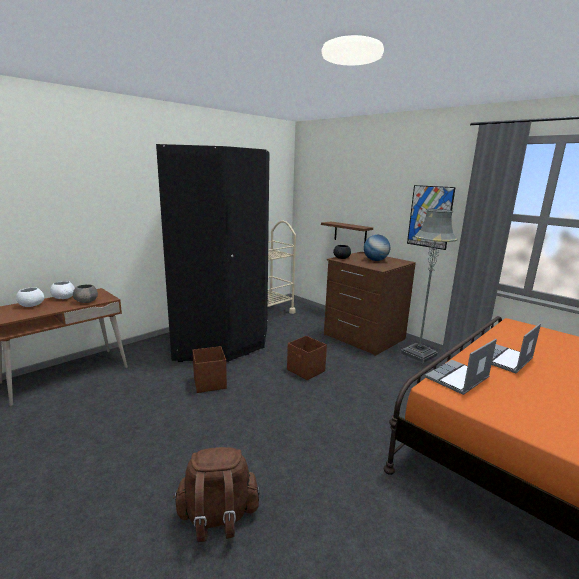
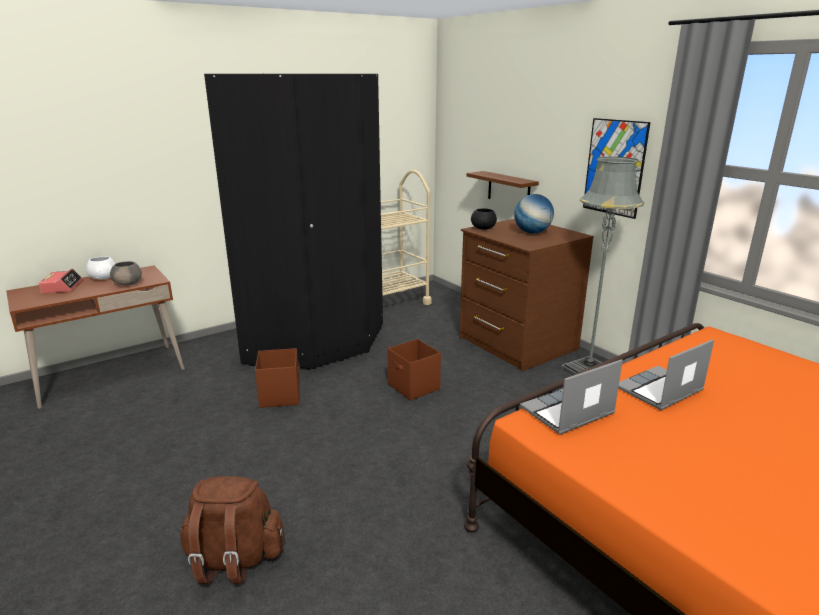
camera: 10 degrees right, 5 degrees up
(31, 305) = (62, 287): white bowl -> alarm clock

